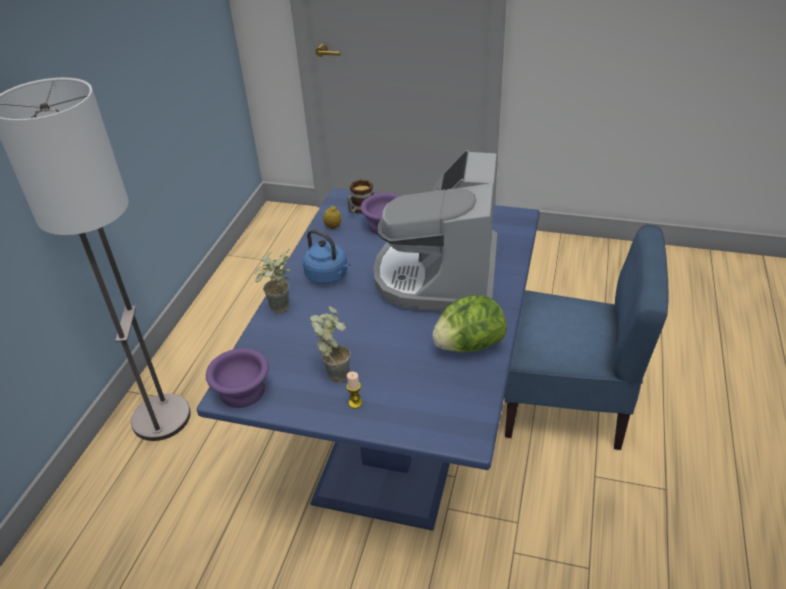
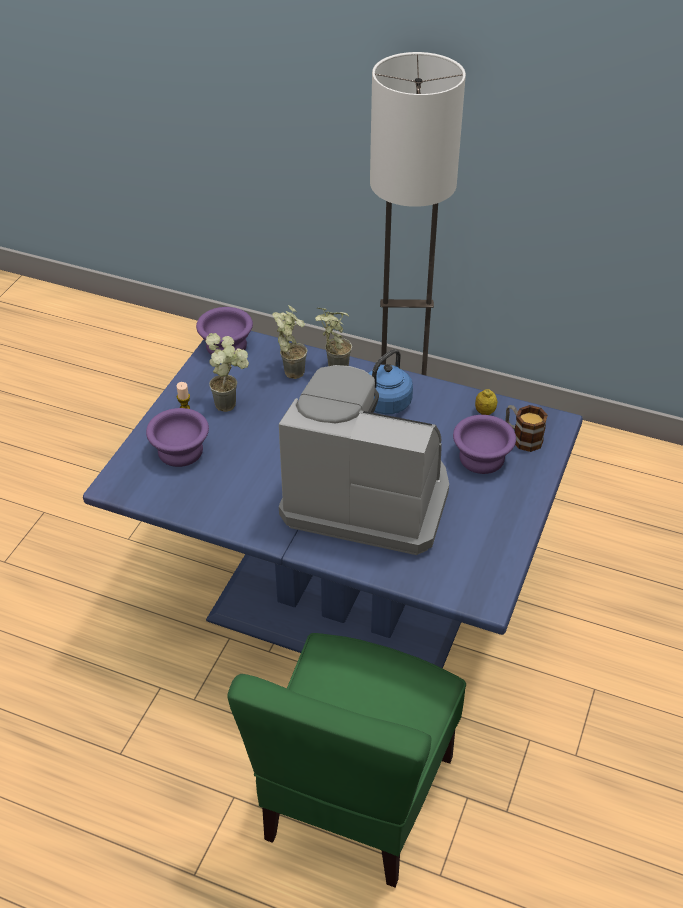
camera: 95 degrees right, 5 degrees up
(282, 338) = (291, 369): none -> potted plant
(408, 396) = (181, 450): none -> purple bowl
(468, 345) = (236, 503): lettuce -> none
(565, 404) = (356, 797): blue chair -> green chair

